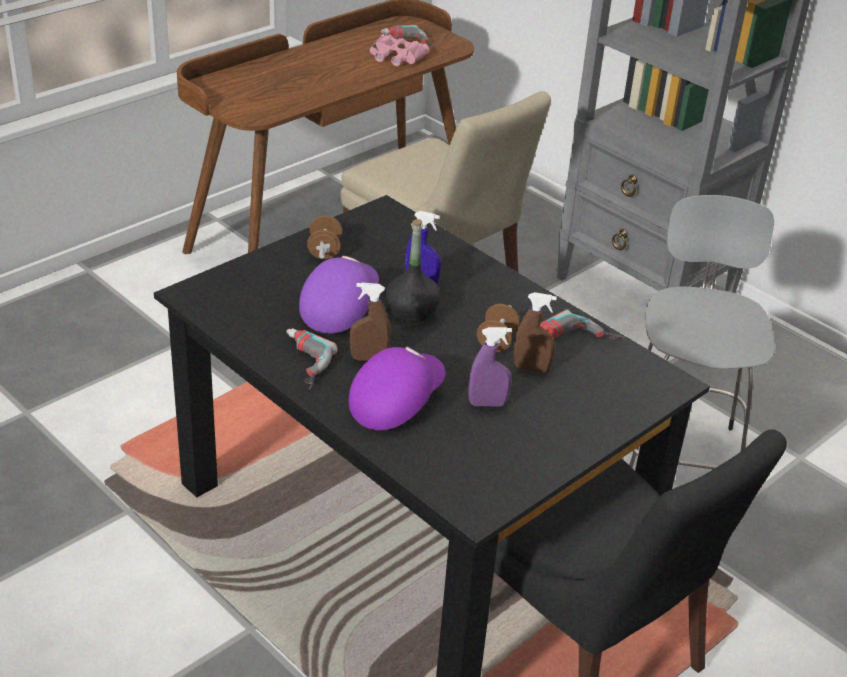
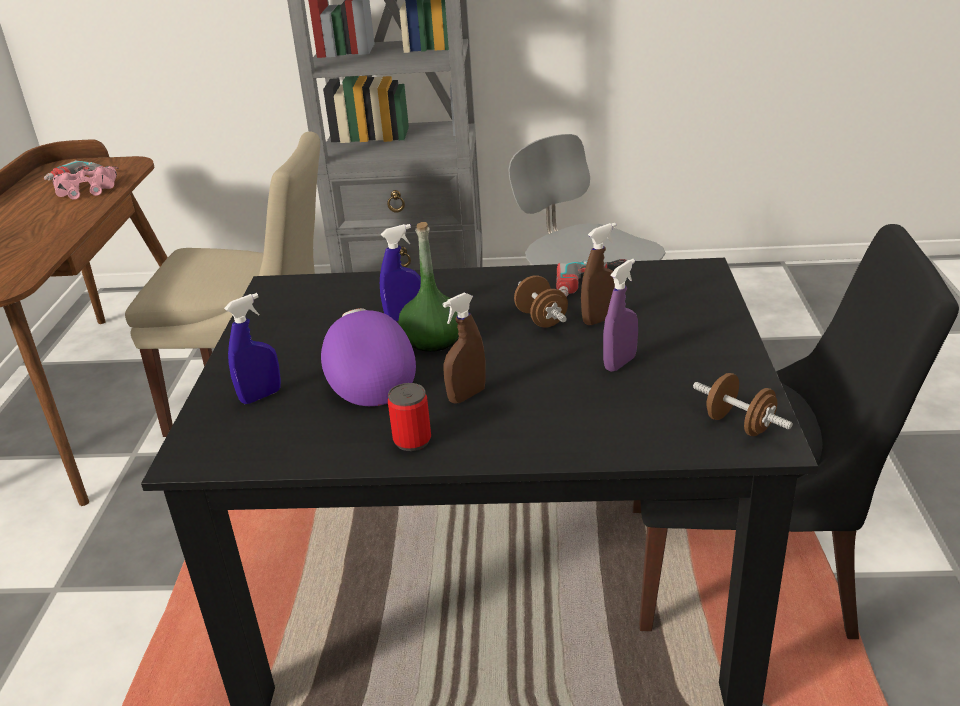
camera: 40 degrees left, 5 degrees down
(270, 282) = (261, 396): none -> blue spray bottle
(299, 363) = (412, 440): power drill -> can
(324, 251) = (271, 343): brown dumbbell -> brown dumbbell (739, 424)
(395, 402) = (552, 412): purple cap -> none
(411, 311) = (433, 339): black bottle -> green bottle

